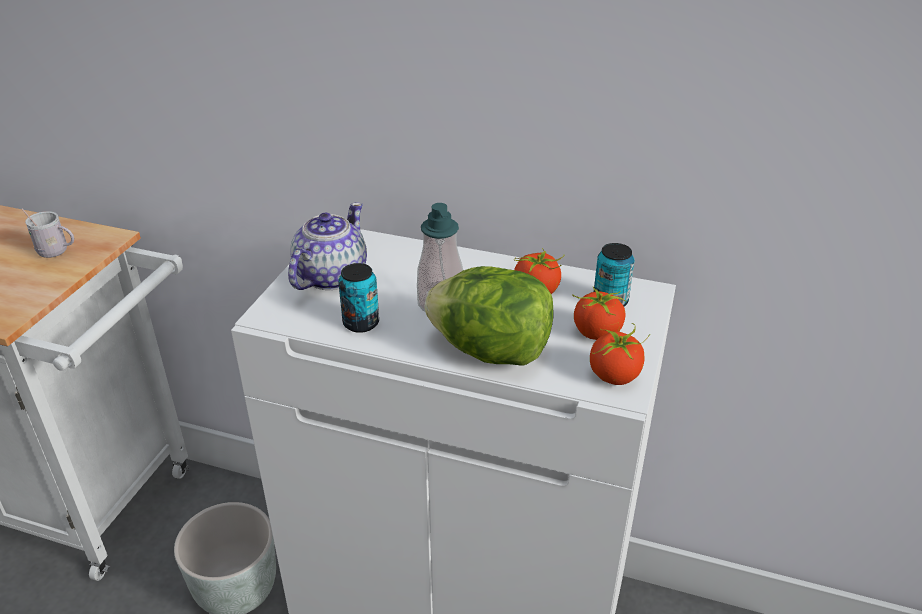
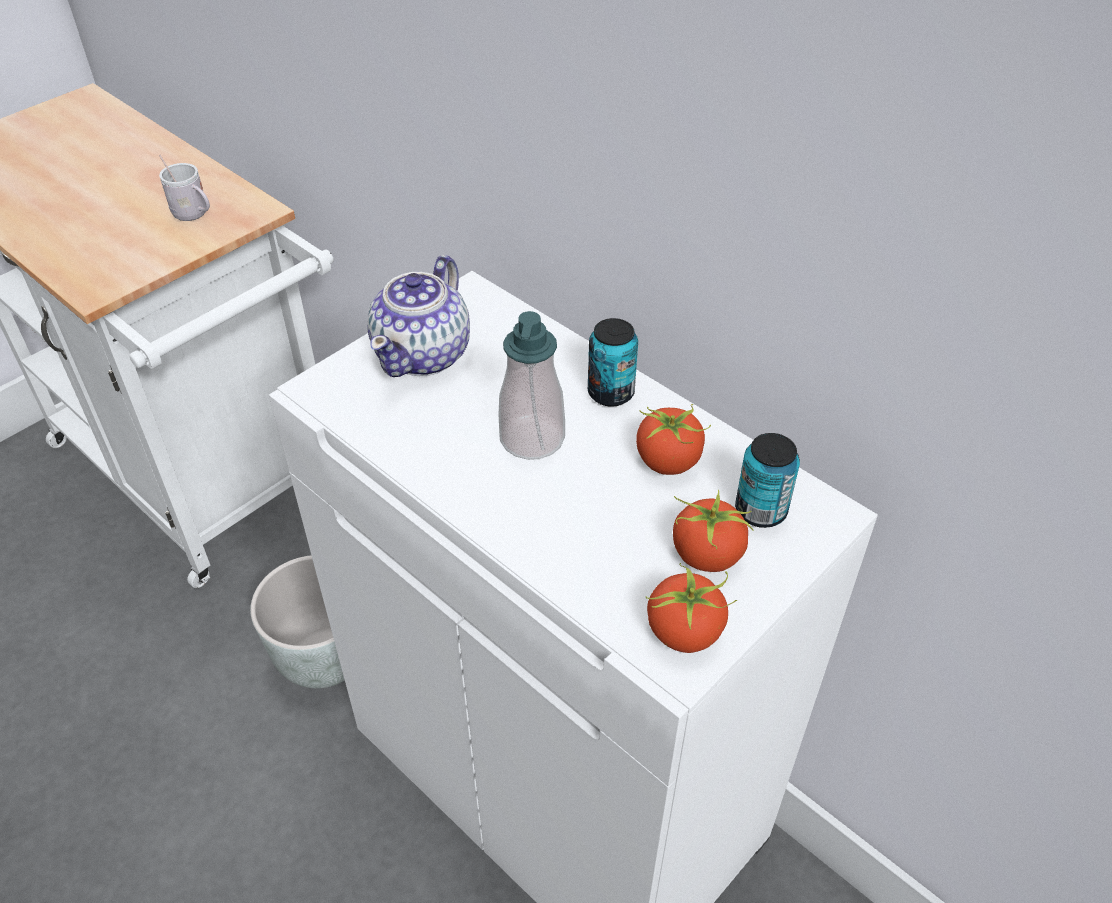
camera: 25 degrees right, 10 degrees up
(330, 277) = (424, 354): teapot -> teapot turned 150 degrees clockwise
(361, 323) = (417, 435): can -> can (611, 393)
(491, 351) = (547, 534): lettuce -> none

